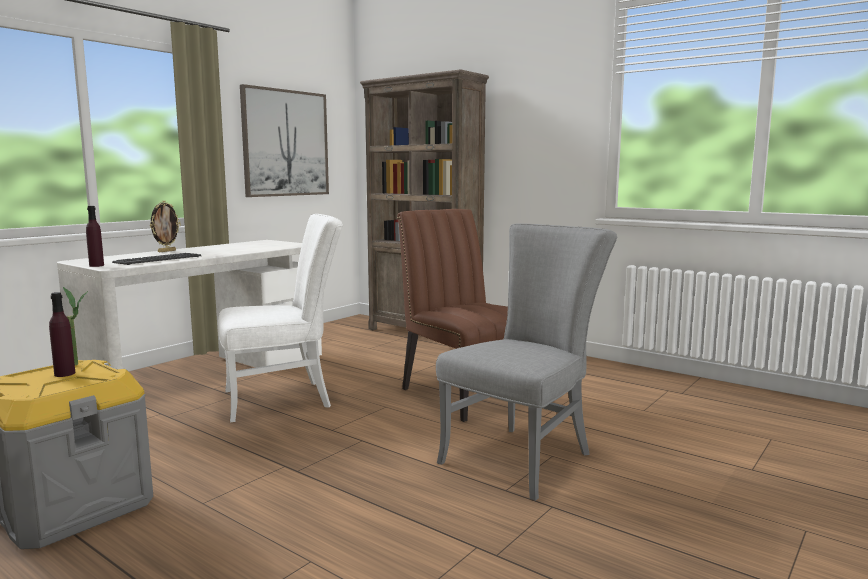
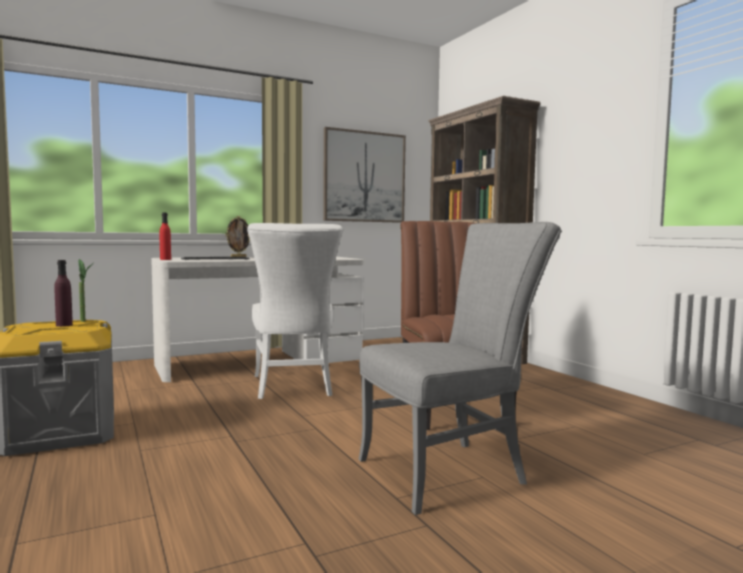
camera: 25 degrees right, 5 degrees down
(96, 265) = (165, 259): purple bottle -> red bottle
(284, 399) = (294, 387): white chair -> white chair turned 75 degrees clockwise

